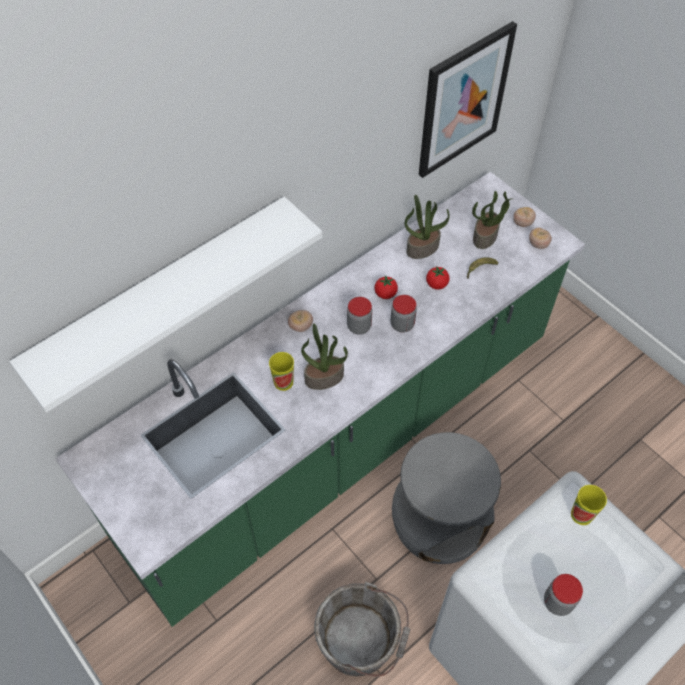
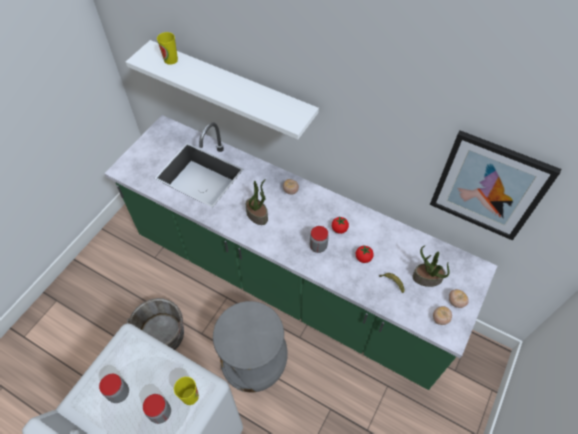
camera: 70 degrees right, 0 degrees up
(283, 382) = (245, 195): cup -> cup (171, 60)
(359, 326) = (305, 222): jar -> jar (160, 413)
(422, 247) = (392, 240): potted plant -> none

